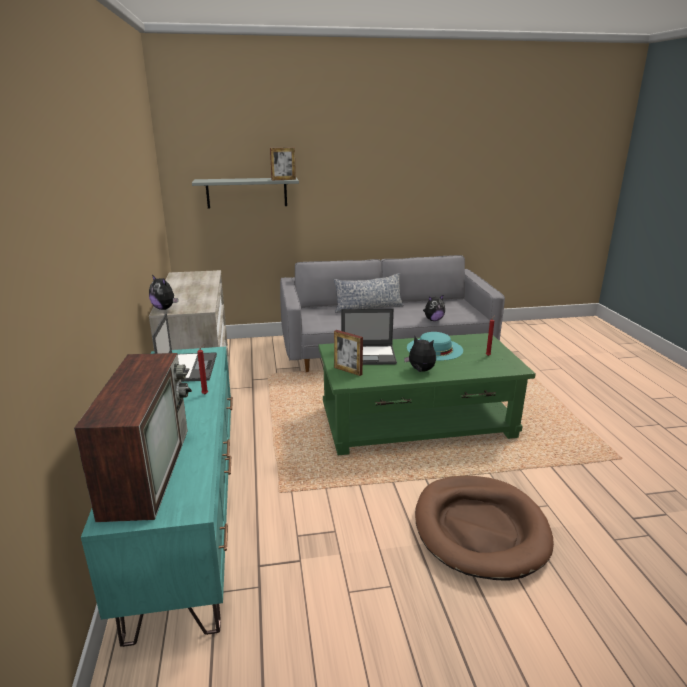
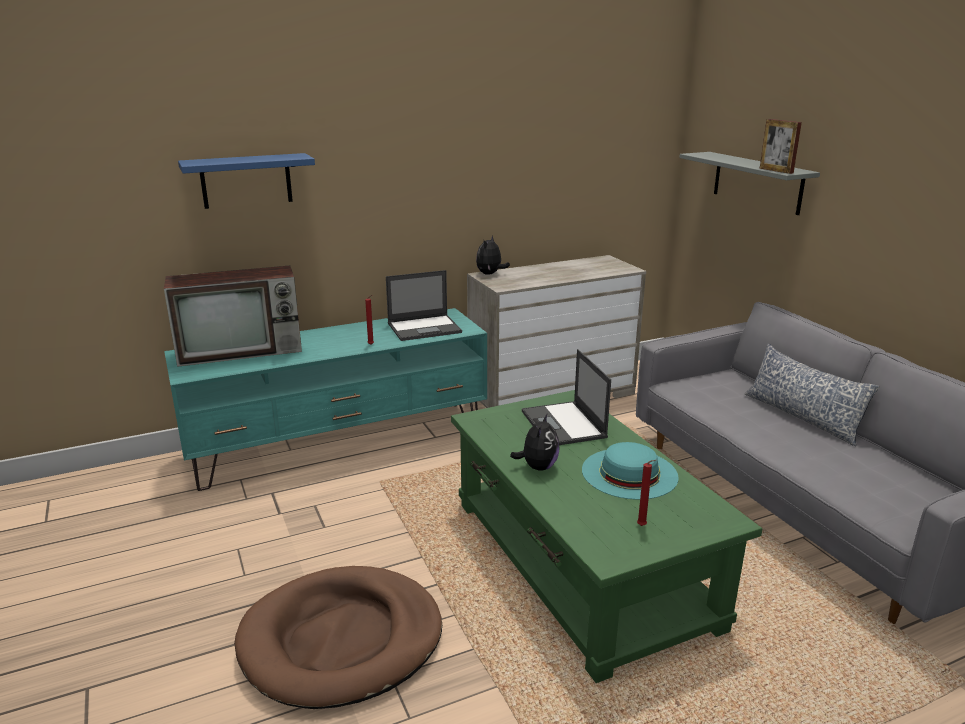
camera: 75 degrees right, 0 degrees up
(64, 271) = (246, 181): none -> blue shelf
(348, 371) = (505, 417): picture frame -> none
(433, 320) = (816, 480): plush toy -> none

